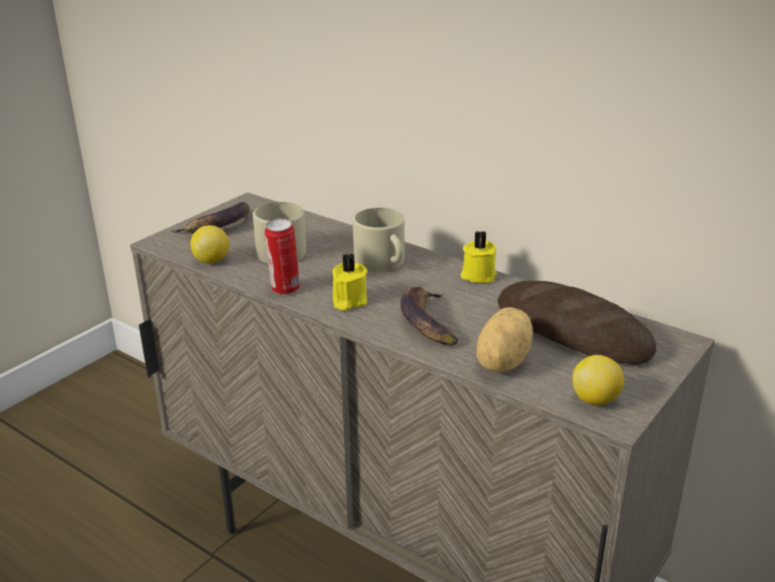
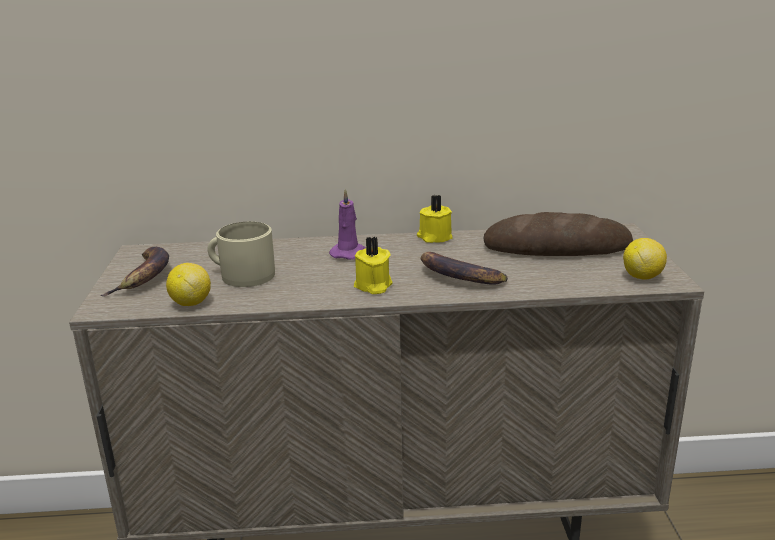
camera: 40 degrees left, 5 degrees down
(285, 289) = (304, 298): can -> none
(383, 262) = (349, 253): beige mug -> purple candle
(500, 362) = (551, 280): potato -> none

